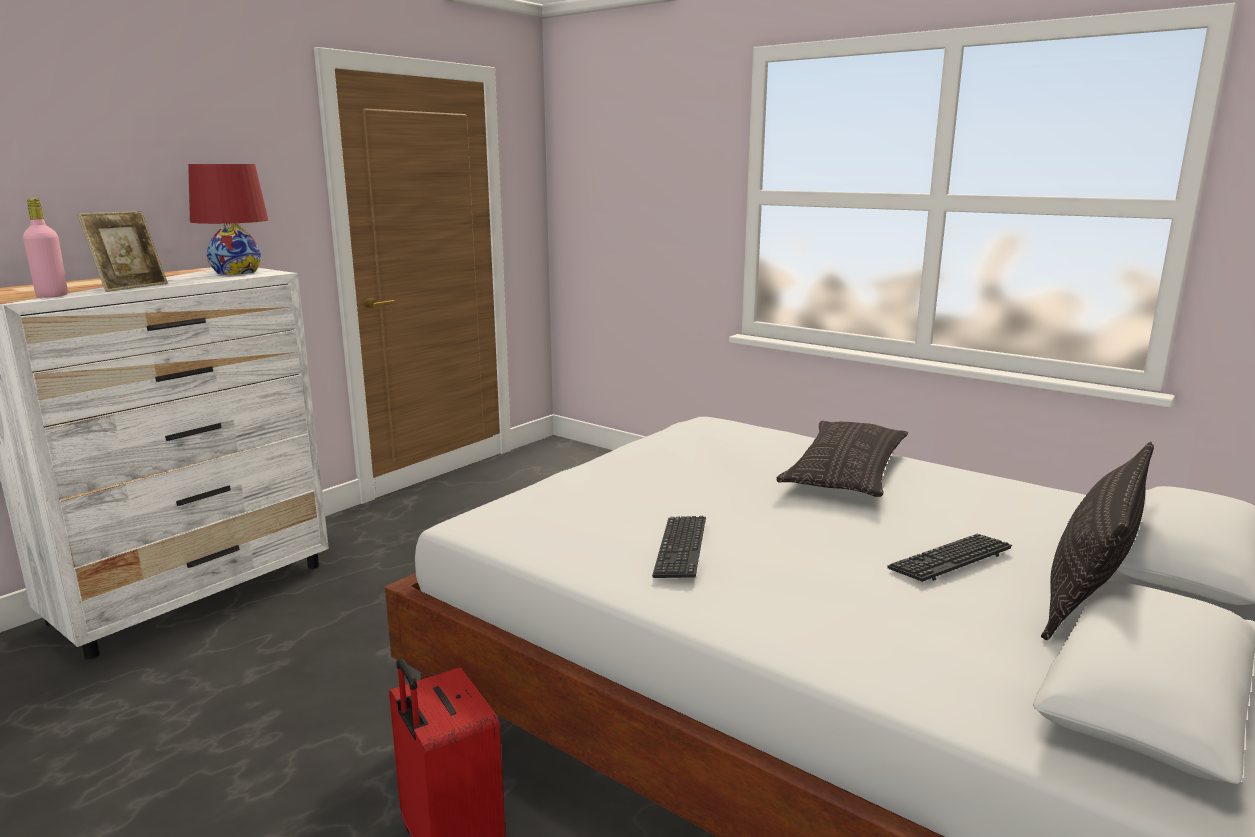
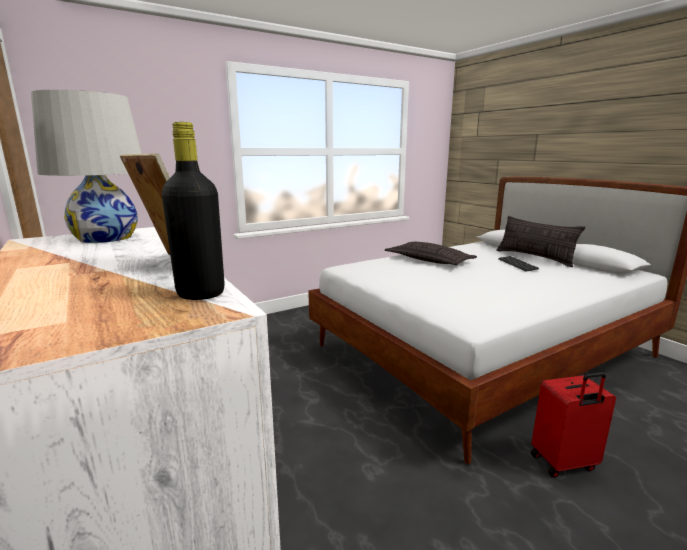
camera: 70 degrees left, 0 degrees up
(52, 296) = (200, 293): pink bottle -> black bottle
(236, 272) = (105, 238): red table lamp -> white table lamp
(680, 548) = (511, 291): keyboard -> none

